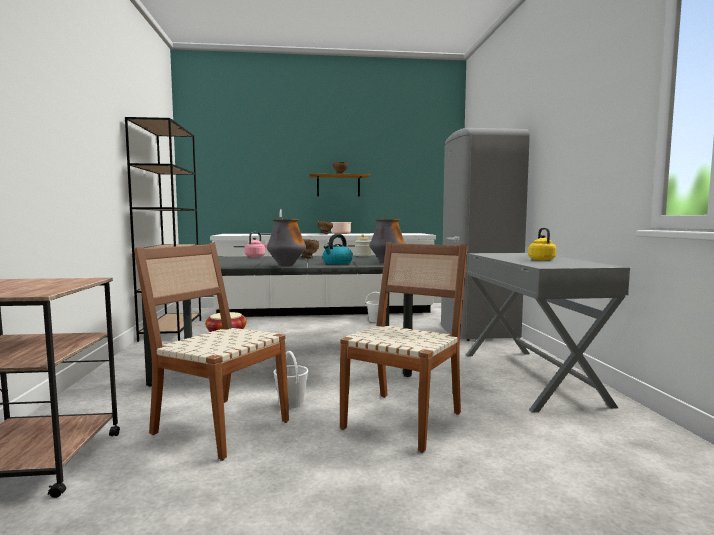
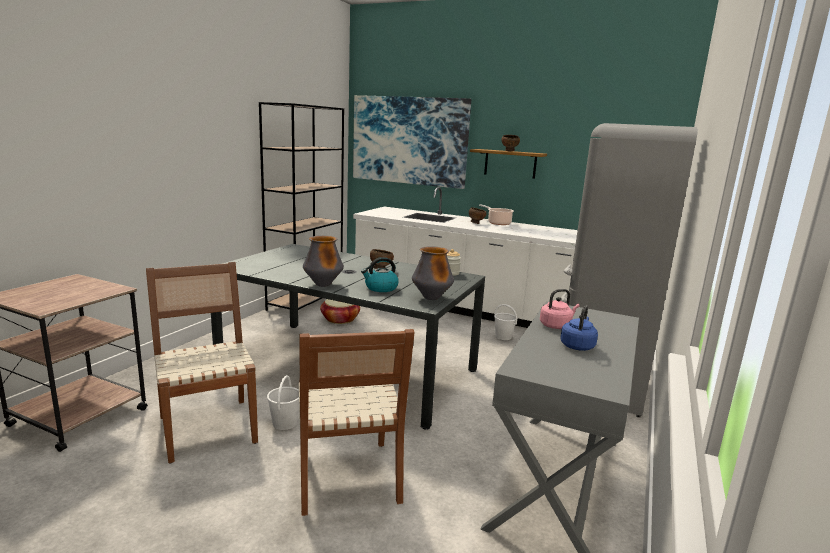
camera: 30 degrees right, 10 degrees up
(243, 171) = (409, 140): none -> picture
(256, 256) = (346, 255): pink kettle -> pink kettle (556, 326)
(404, 418) = (347, 480): chair -> chair turned 105 degrees clockwise
(540, 259) = (577, 346): yellow kettle -> blue kettle

